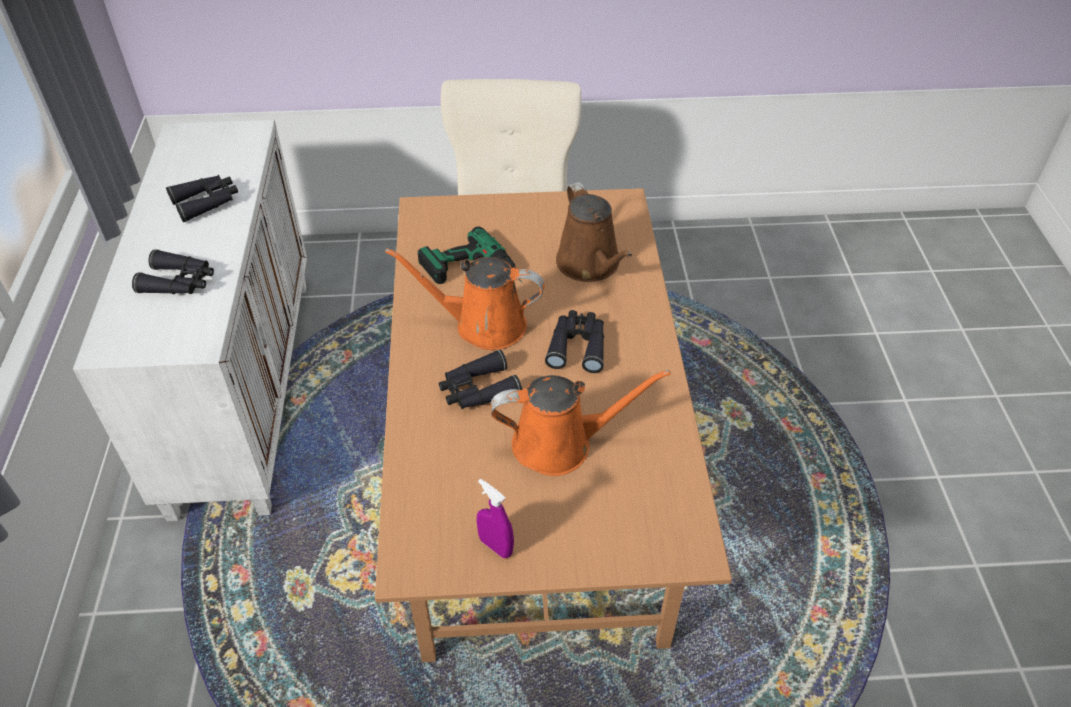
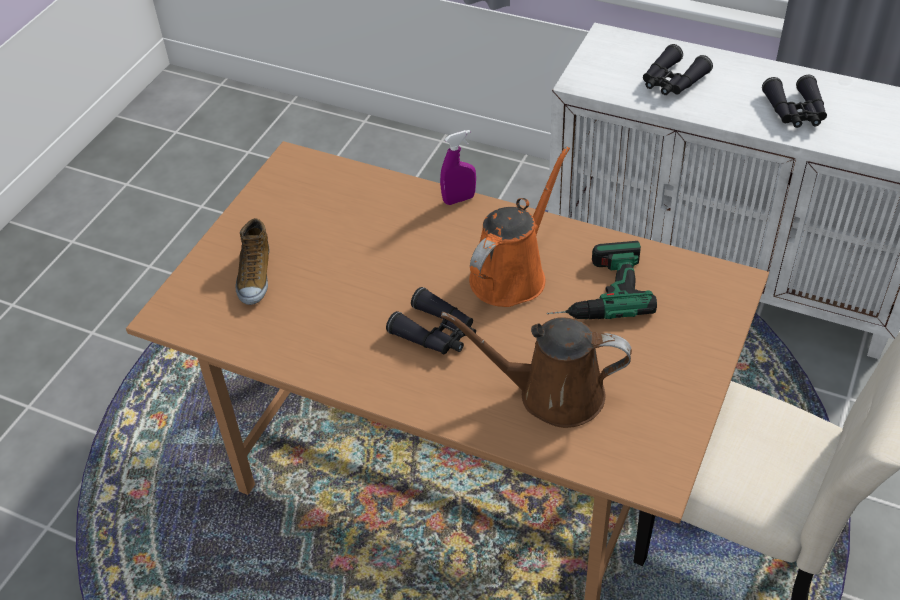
camera: 120 degrees right, 0 degrees up
(478, 390) = (430, 245): black binoculars -> none
(495, 546) = (269, 207): purple spray bottle -> purple spray bottle (459, 199)
(560, 443) = (331, 276): orange watering can -> none
(597, 505) = (254, 276): none -> shoe

